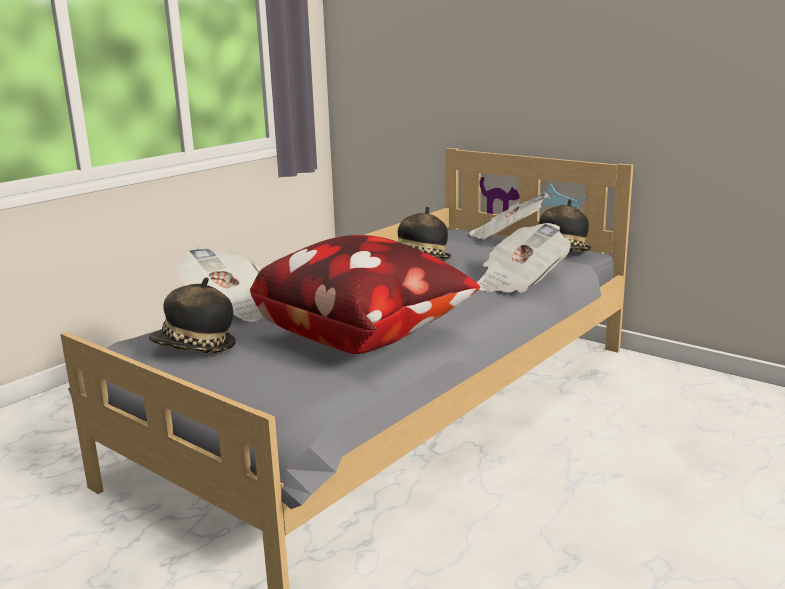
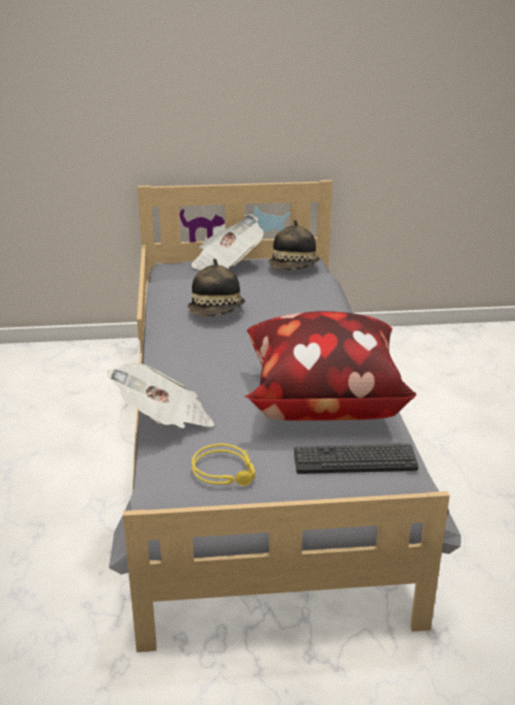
camera: 45 degrees left, 10 degrees up
(194, 349) = (226, 471): hat -> yellow headphones
(292, 380) = (355, 460): none -> keyboard
(519, 283) = (323, 307): newspaper -> none

